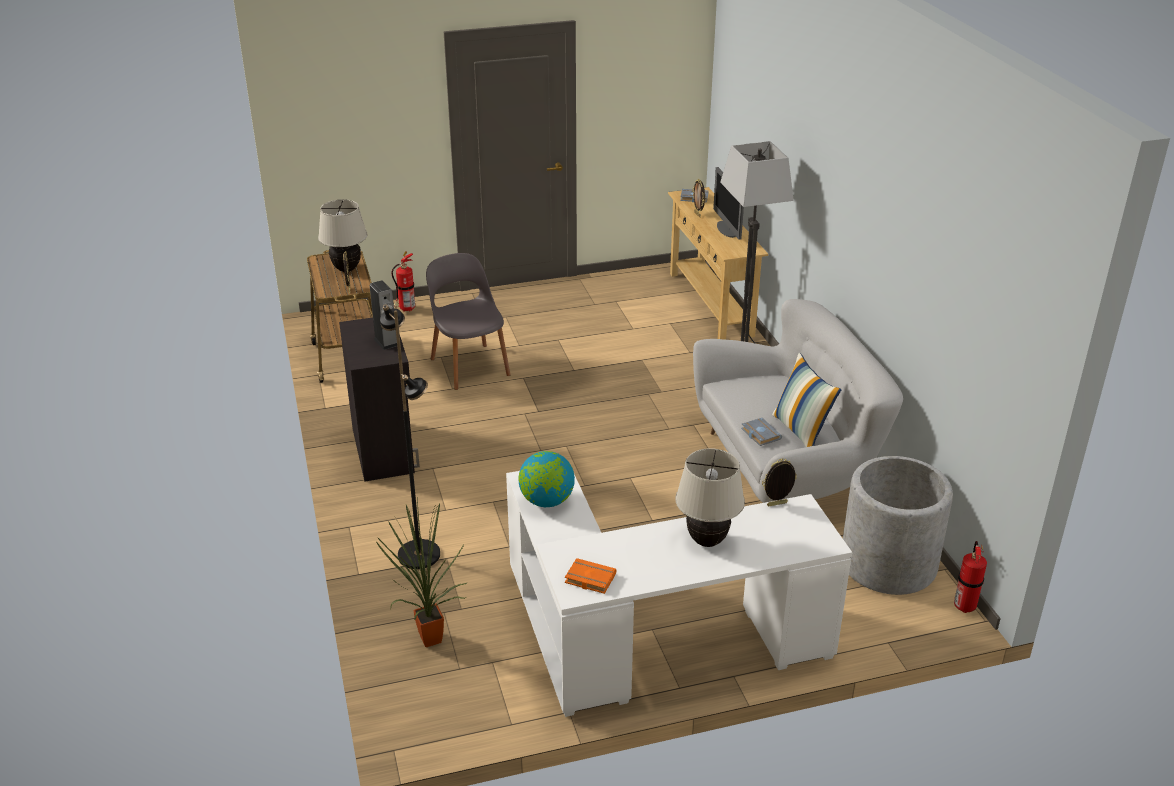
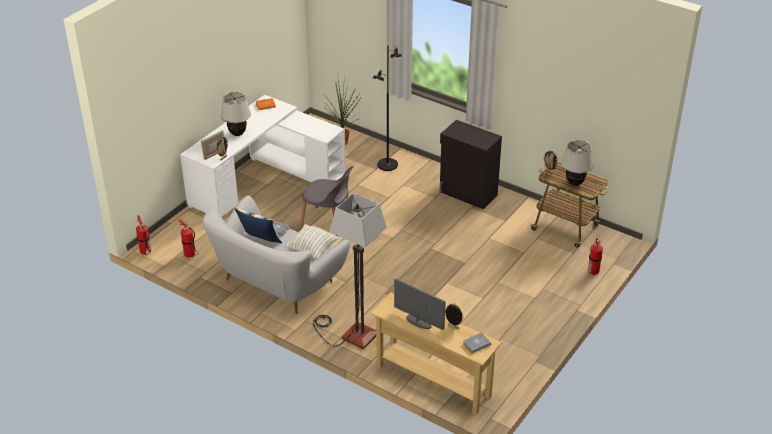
camera: 140 degrees right, 5 degrees up
(386, 342) = (464, 137): speaker -> none
(469, 365) = (501, 255): grey chair -> grey chair (328, 222)
(546, 501) = (315, 126): globe -> none
(739, 390) = (312, 250): none -> pillow
(786, 520) = (214, 154): none -> picture frame
(888, 564) = (191, 256): grey planter -> fire extinguisher

